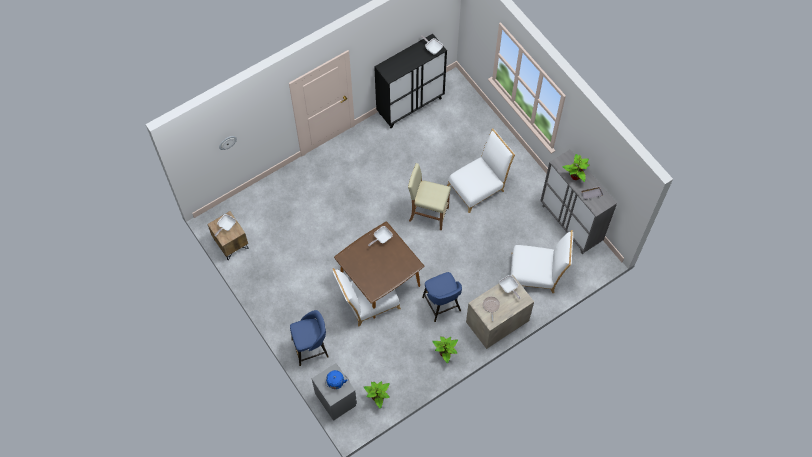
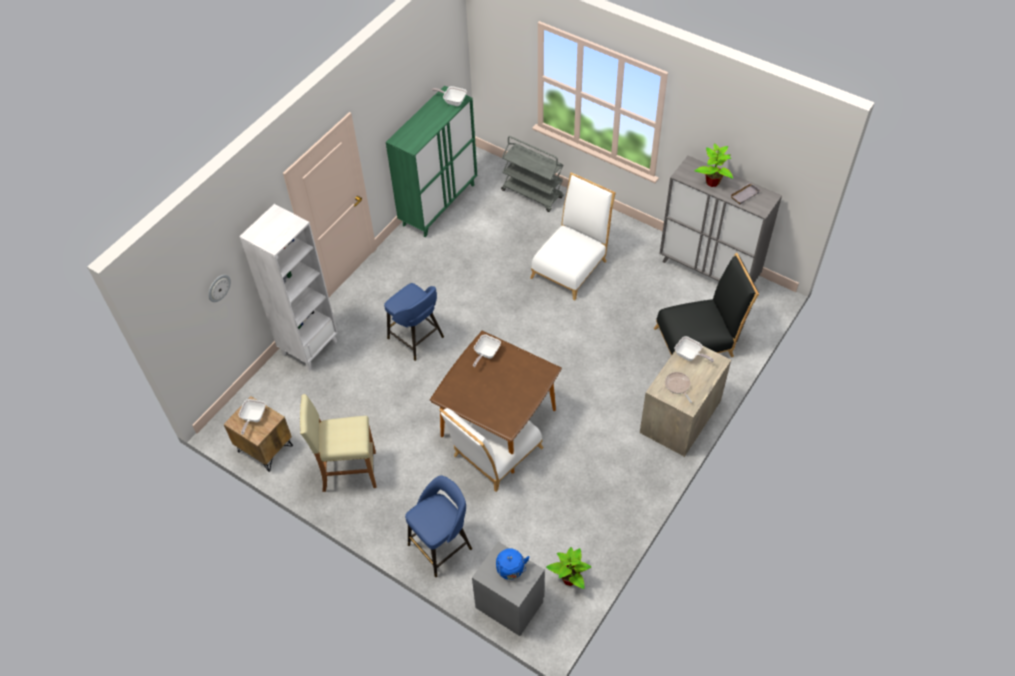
camera: 20 degrees left, 10 degrees down
(283, 183) = (309, 347): none -> white bookcase
(410, 106) = (439, 204): black cabinet -> green cabinet
(428, 214) = (523, 319): beige stool -> beige stool (348, 471)
(442, 305) = (597, 423): blue stool -> blue stool (417, 339)
(445, 354) = (633, 483): potted plant -> none
(478, 120) = (532, 194): none -> grey cart
(536, 273) = (698, 341): white chair -> black chair

